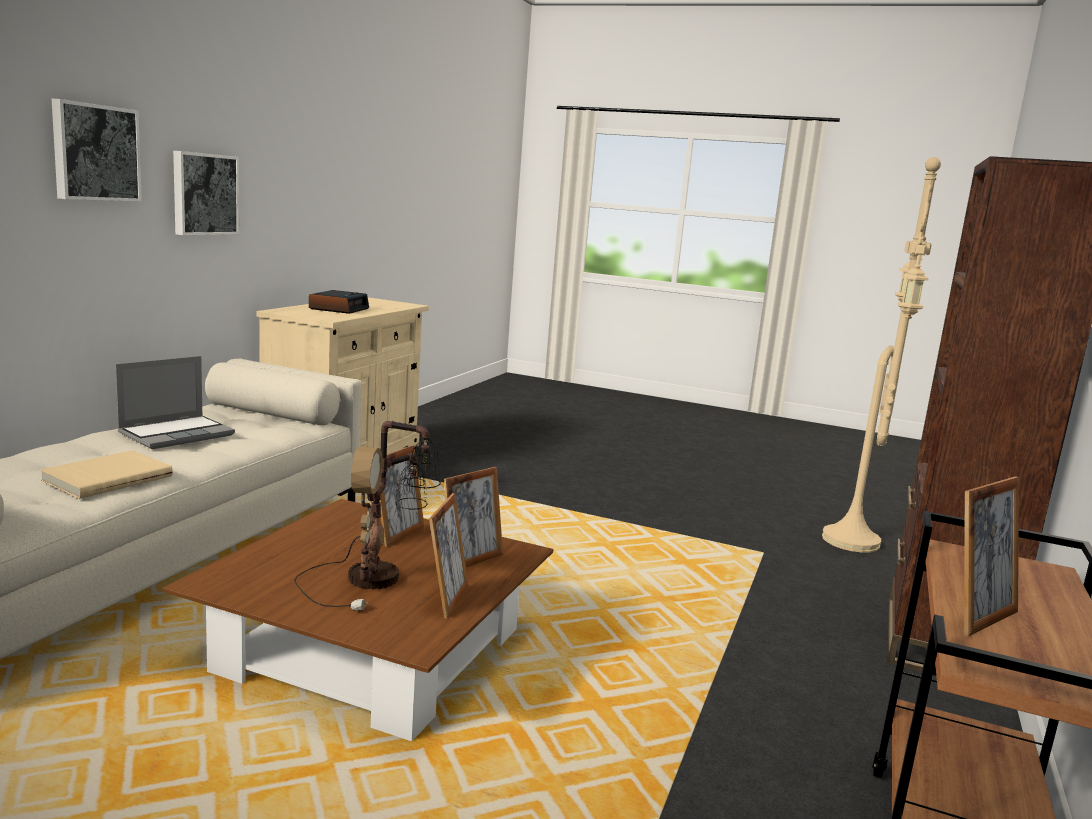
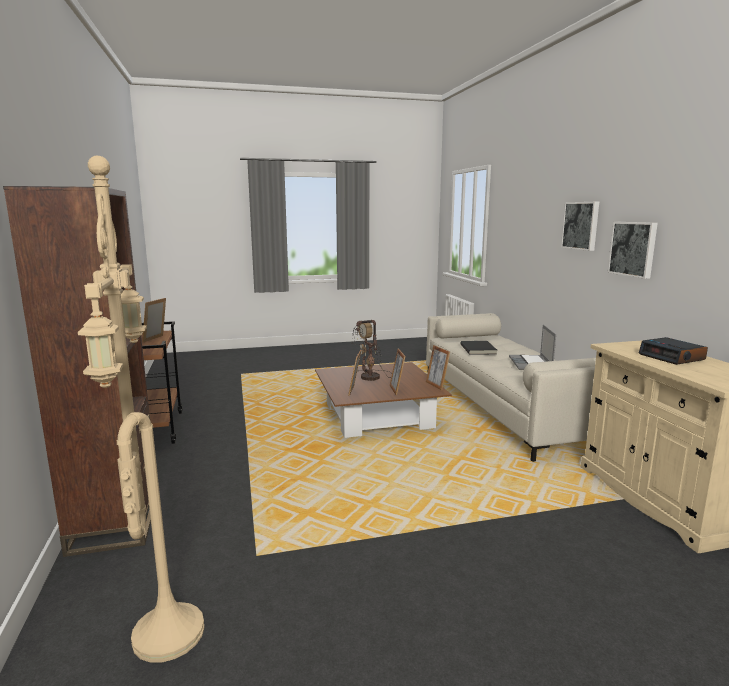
camera: 145 degrees right, 0 degrees up
(107, 478) = (479, 349): beige book -> black book
(447, 600) = (338, 380): picture frame -> picture frame (436, 385)

